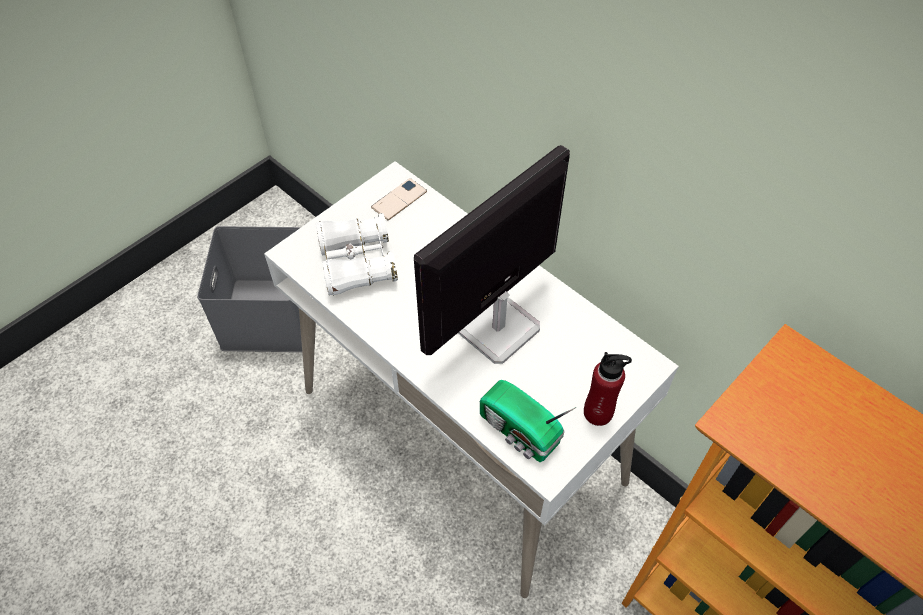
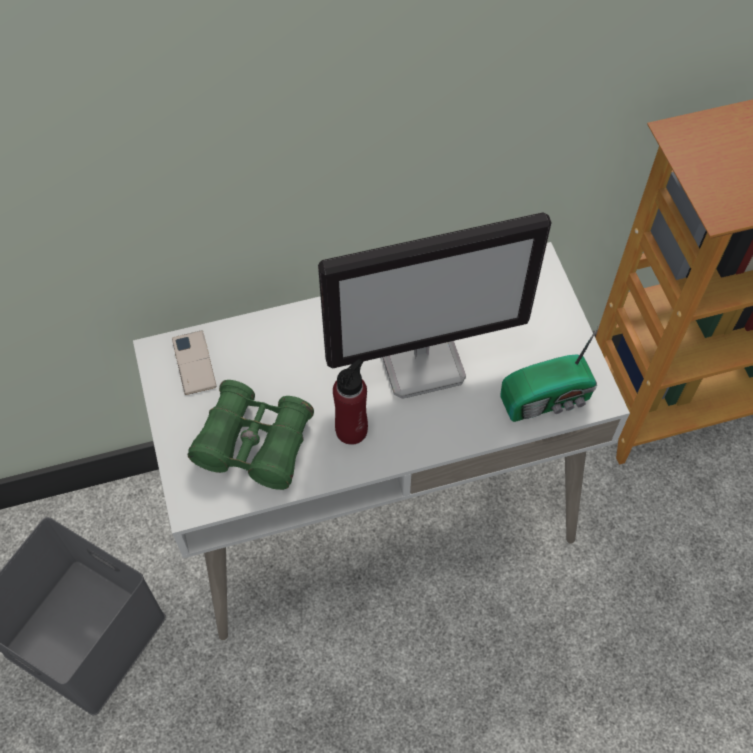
camera: 60 degrees left, 5 degrees up
(357, 263) = (254, 444): white binoculars -> green binoculars
(495, 329) = (423, 360): monitor -> monitor turned 90 degrees counterclockwise
(598, 412) = (563, 327): red bottle -> red bottle (351, 430)

